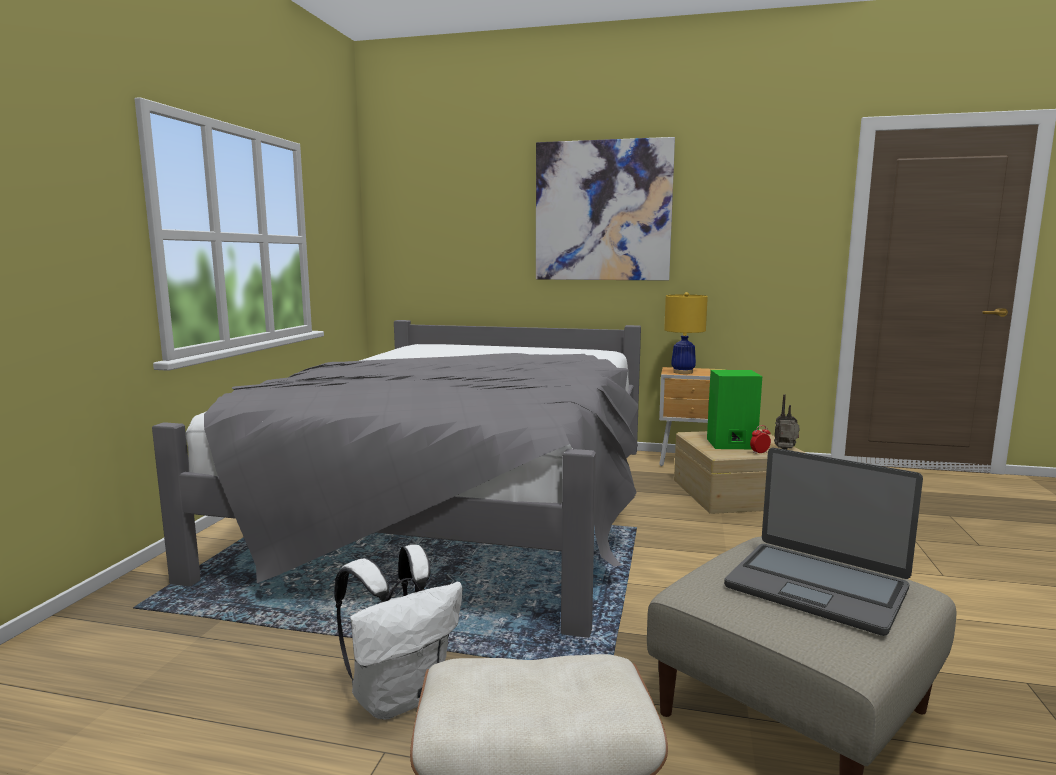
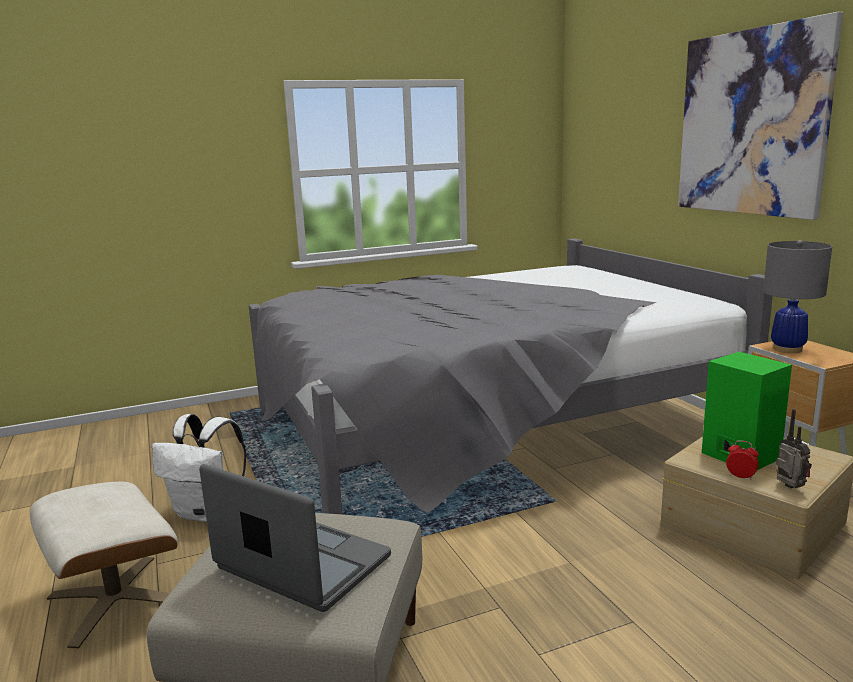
camera: 55 degrees right, 5 degrees up
(683, 372) = (787, 349): yellow table lamp -> grey table lamp
(816, 587) = (302, 564): laptop -> laptop turned 120 degrees clockwise

